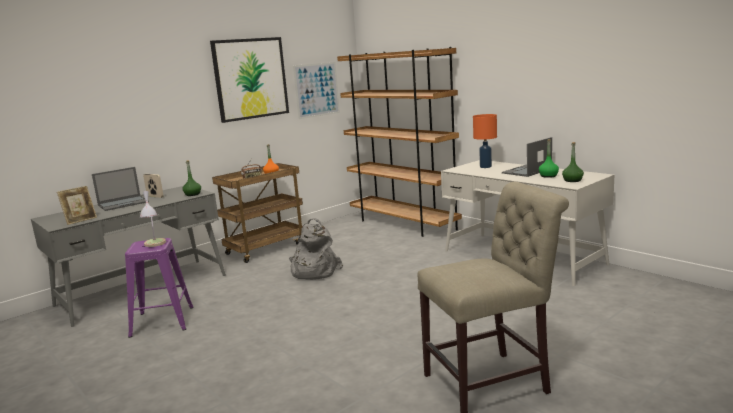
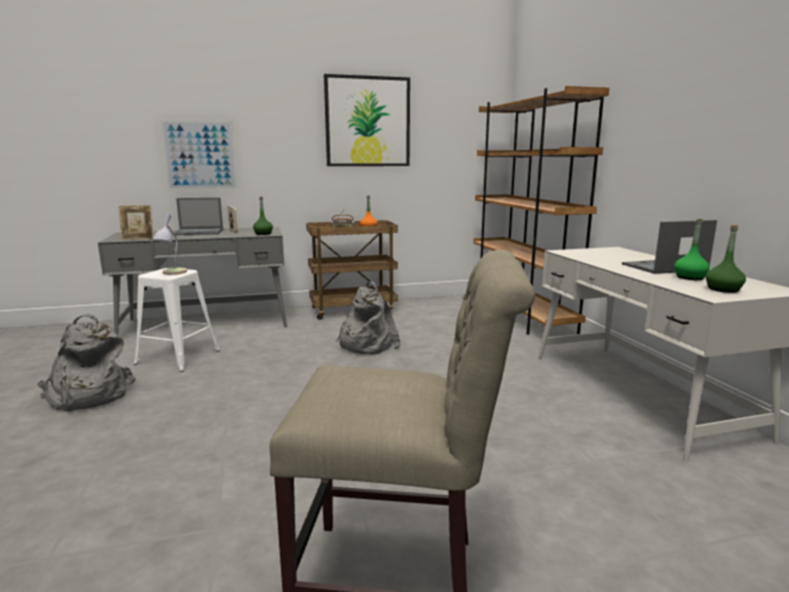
camera: 25 degrees right, 0 degrees up
(129, 368) = (88, 396): none -> grey backpack
(161, 322) = (177, 357): purple stool -> white stool
(316, 90) = (450, 144): picture -> picture (200, 155)
(485, 166) = (611, 254): orange table lamp -> none

